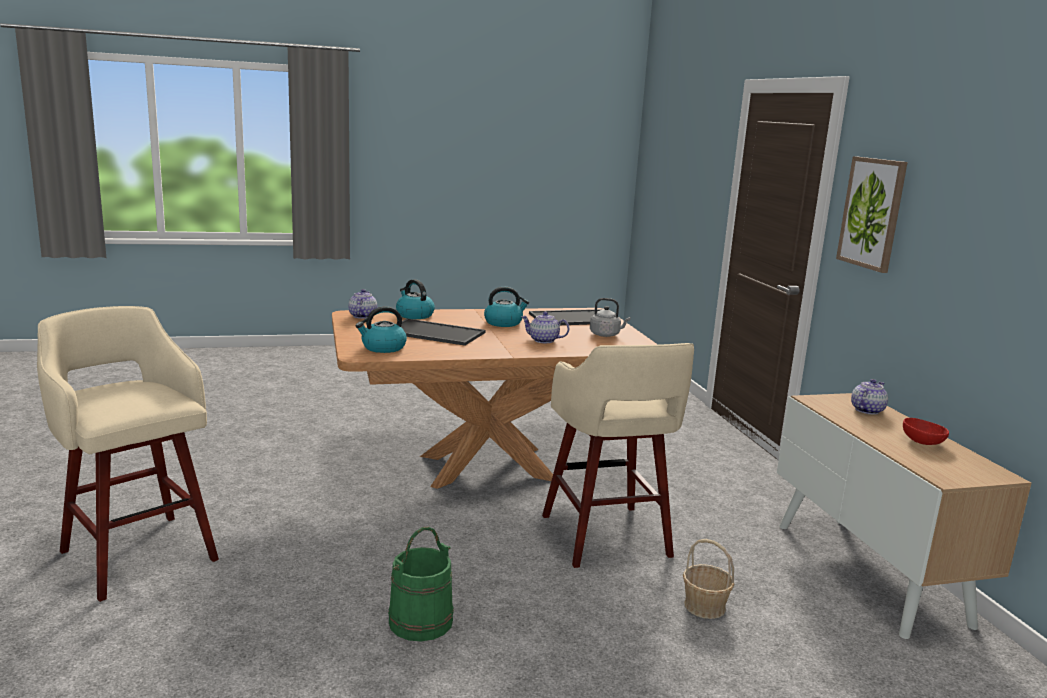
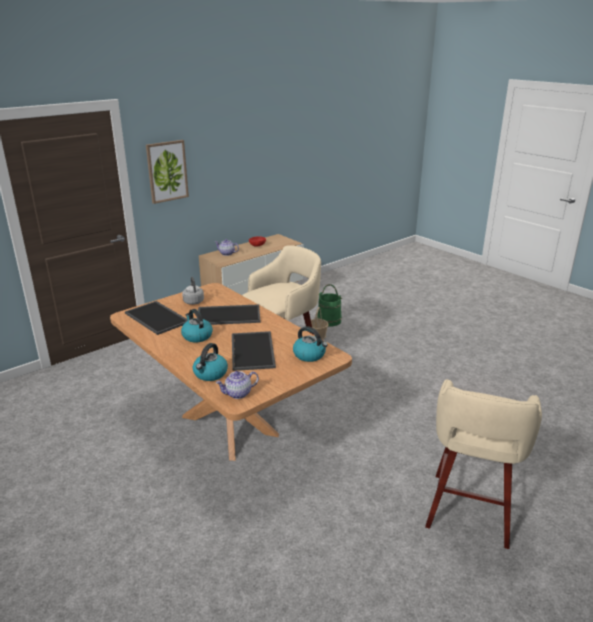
camera: 115 degrees left, 10 degrees up
(421, 621) = (402, 391): green bucket -> green bucket (329, 320)
(543, 340) = (229, 315): teapot -> tray

